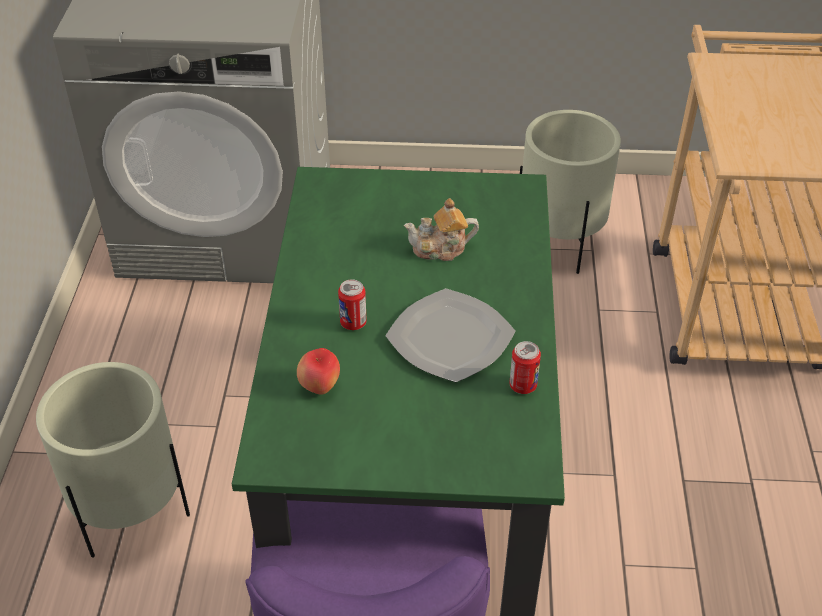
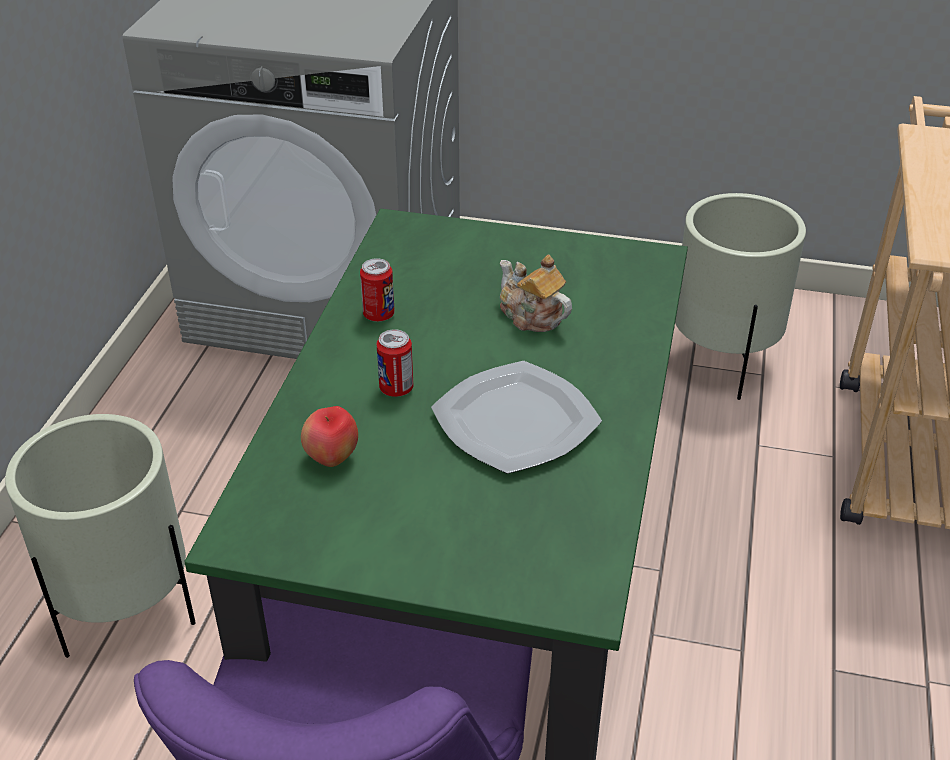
camera: 10 degrees right, 5 degrees down
(441, 249) = (531, 316): teapot -> teapot turned 45 degrees clockwise
(523, 385) = (597, 490): can -> can (378, 315)

